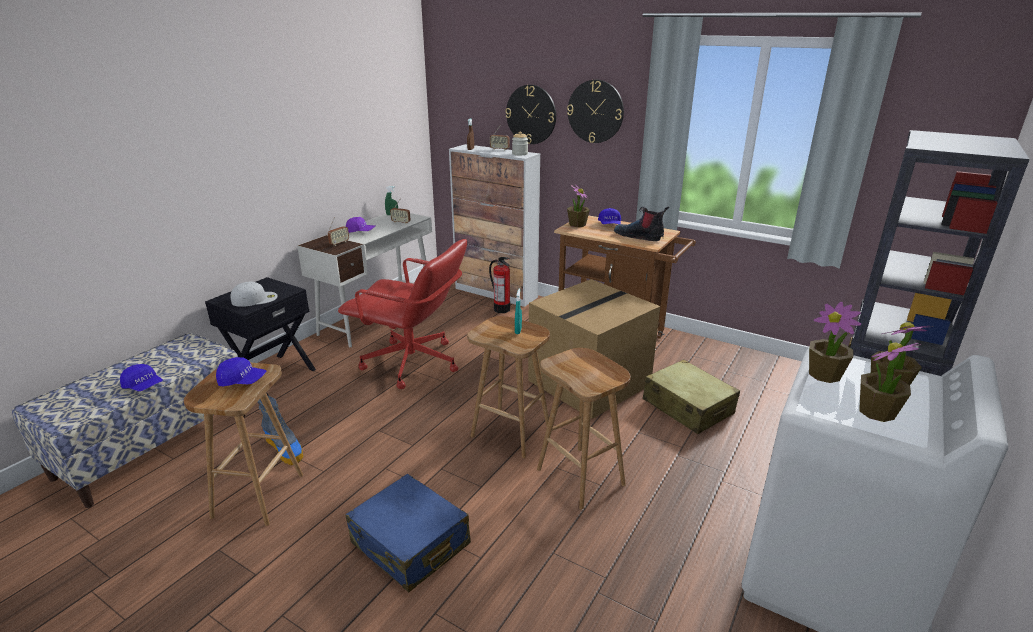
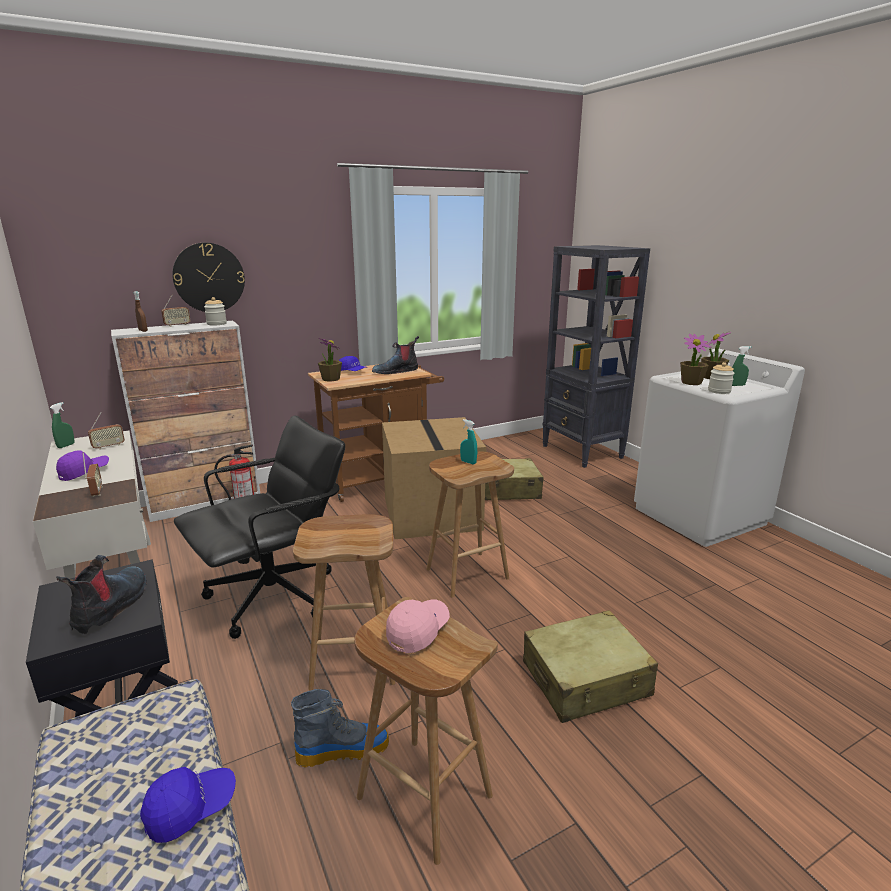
camera: 60 degrees left, 5 degrees down
(242, 381) = (418, 631): blue cap -> pink cap
(255, 299) = (112, 606): white cap -> boot
(410, 544) = (586, 680): blue suitcase -> beige suitcase
(412, 364) = (274, 596): red office chair -> black office chair
(582, 477) = (554, 560): brown stool -> brown stool (355, 661)
(595, 111) = (291, 265): wall clock -> none
(813, 399) = (719, 391): none -> jar
(876, 412) = (737, 385): potted plant -> green spray bottle

